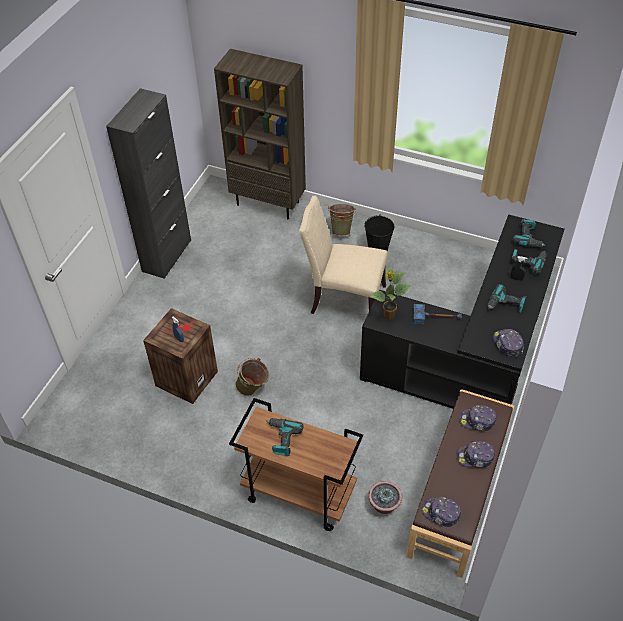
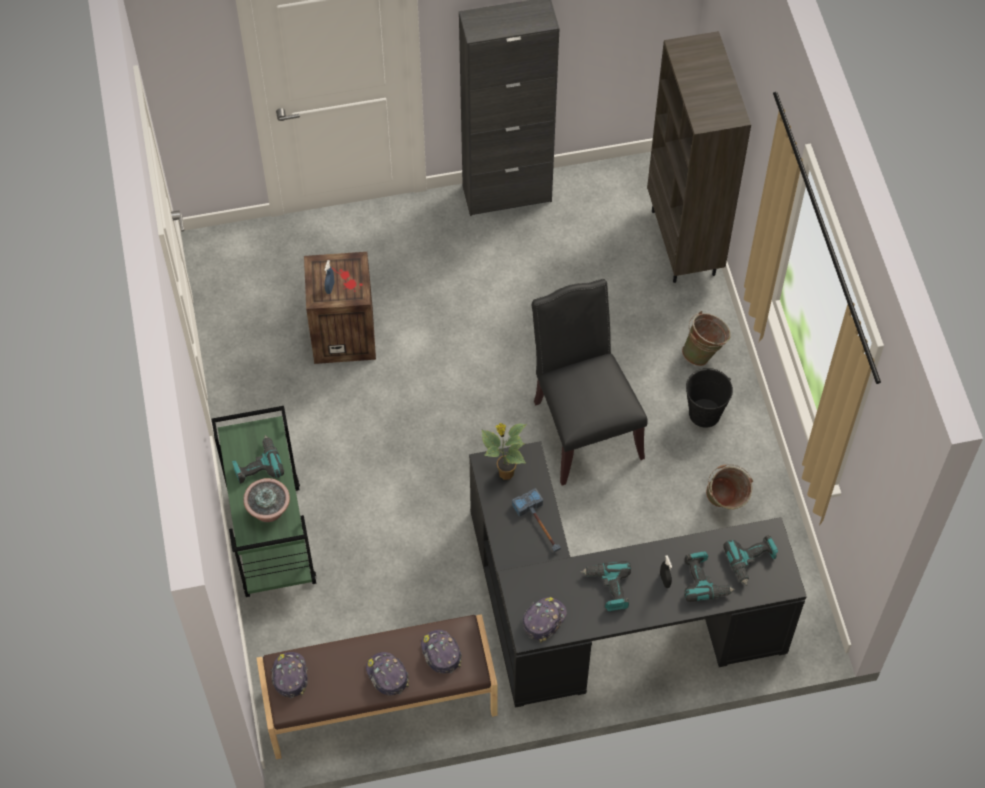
camera: 55 degrees right, 10 degrees up
(253, 390) = (376, 411): green bucket -> green bucket (724, 504)
(298, 494) = (271, 539): brown cart -> green cart
(344, 300) = (583, 426): beige chair -> black chair
(384, 505) = (314, 633): potted plant -> potted plant (269, 511)

